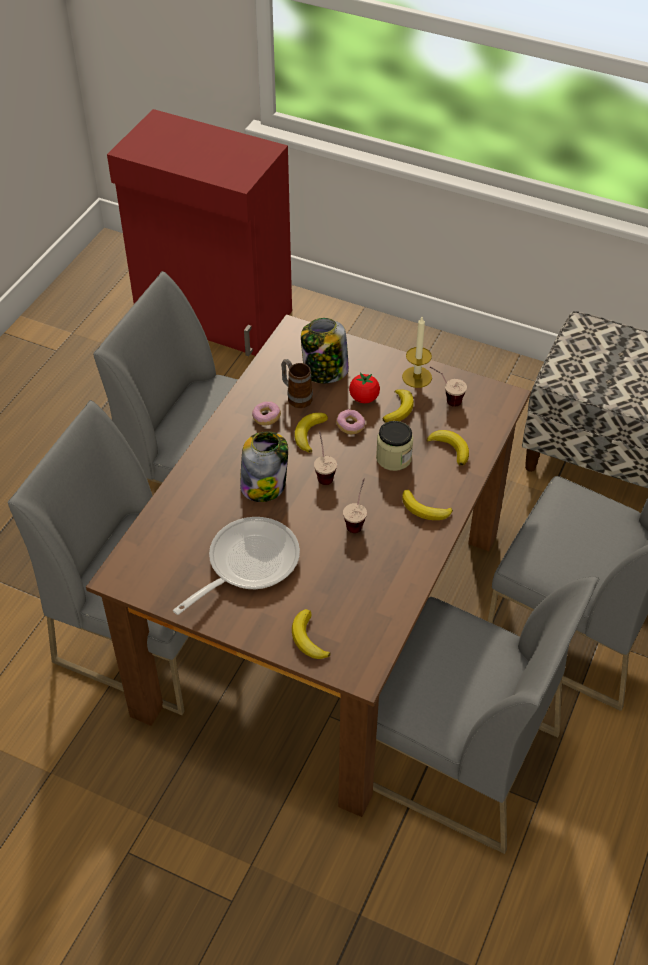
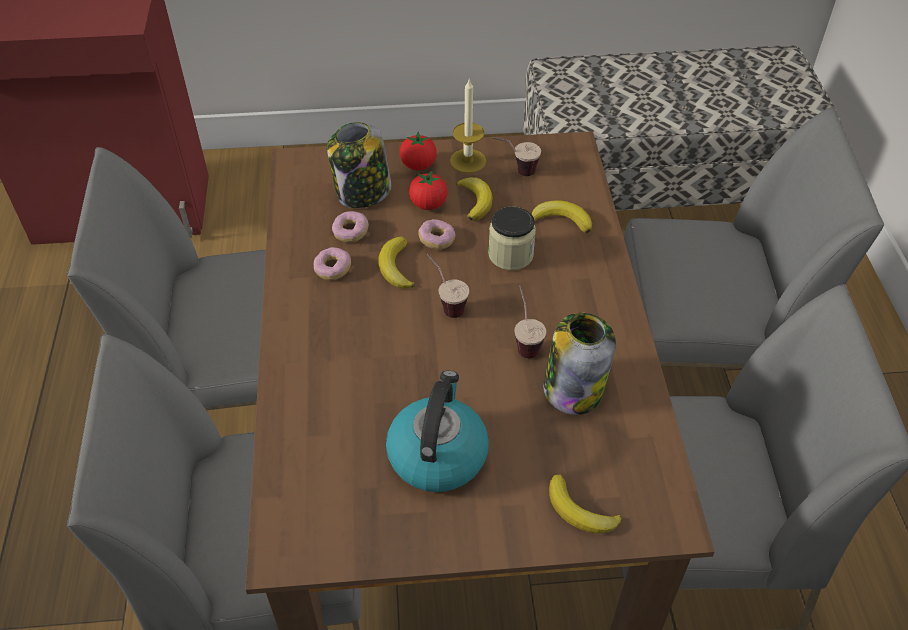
camera: 30 degrees left, 0 degrees up
(247, 564) = (437, 454): frying pan -> kettle
(264, 485) = (387, 348): jar -> jar (573, 388)
(296, 397) = (351, 233): mug -> donut
(378, 366) = (418, 165): none -> tomato
(424, 510) = (588, 296): banana -> none

